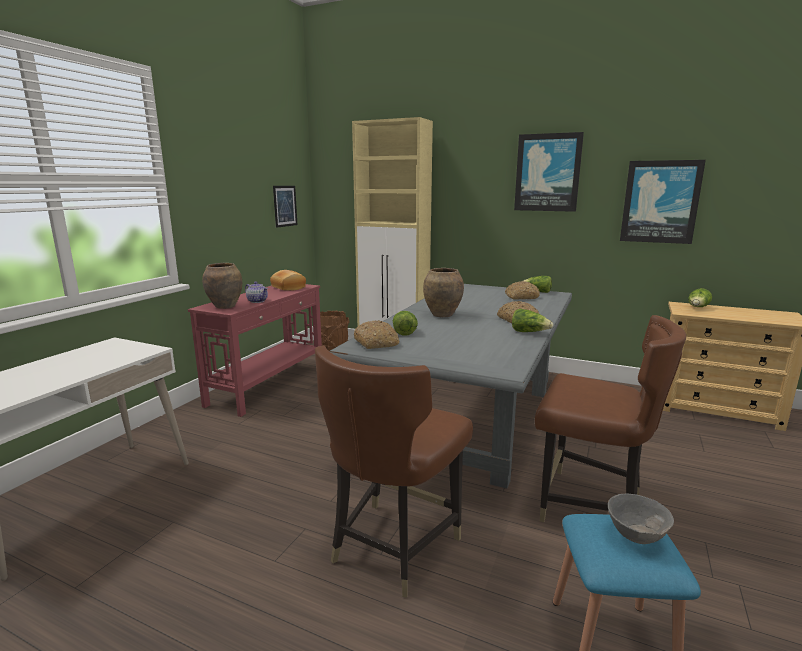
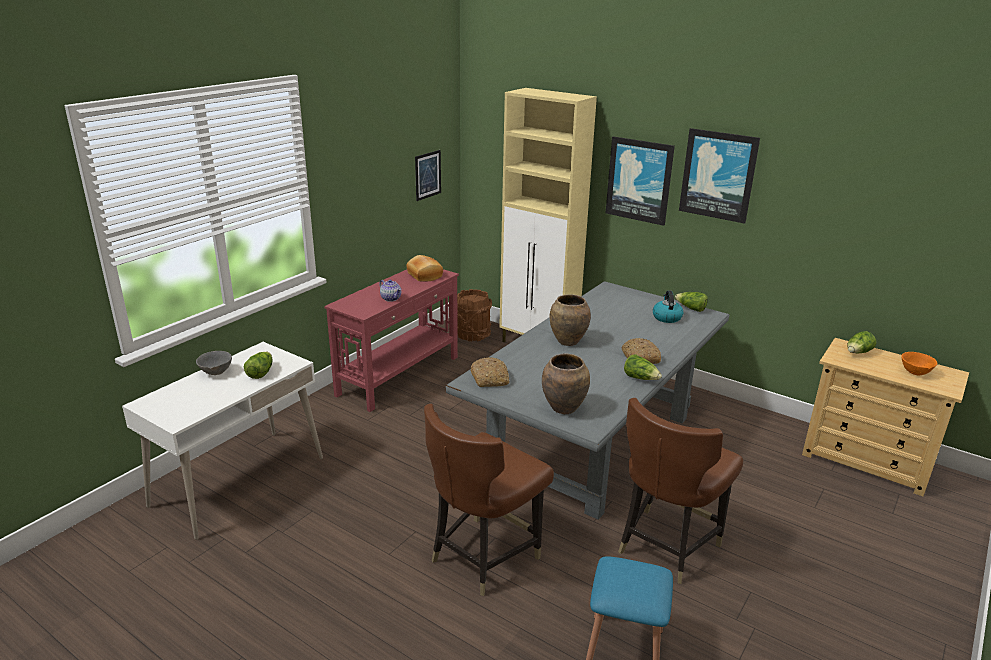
camera: 10 degrees right, 10 degrees up
(225, 306) = (360, 305): brown vase -> brown vase (564, 408)
(404, 332) = (520, 365): lettuce -> lettuce (260, 372)
(521, 297) = (666, 317): bread -> kettle
(589, 506) = (666, 546): brown chair -> brown chair turned 90 degrees clockwise
(636, 537) = (640, 580): grey bowl -> grey bowl (216, 373)
(660, 202) = (836, 228): picture -> picture (639, 180)
(758, 315) = (915, 373): none -> orange bowl

